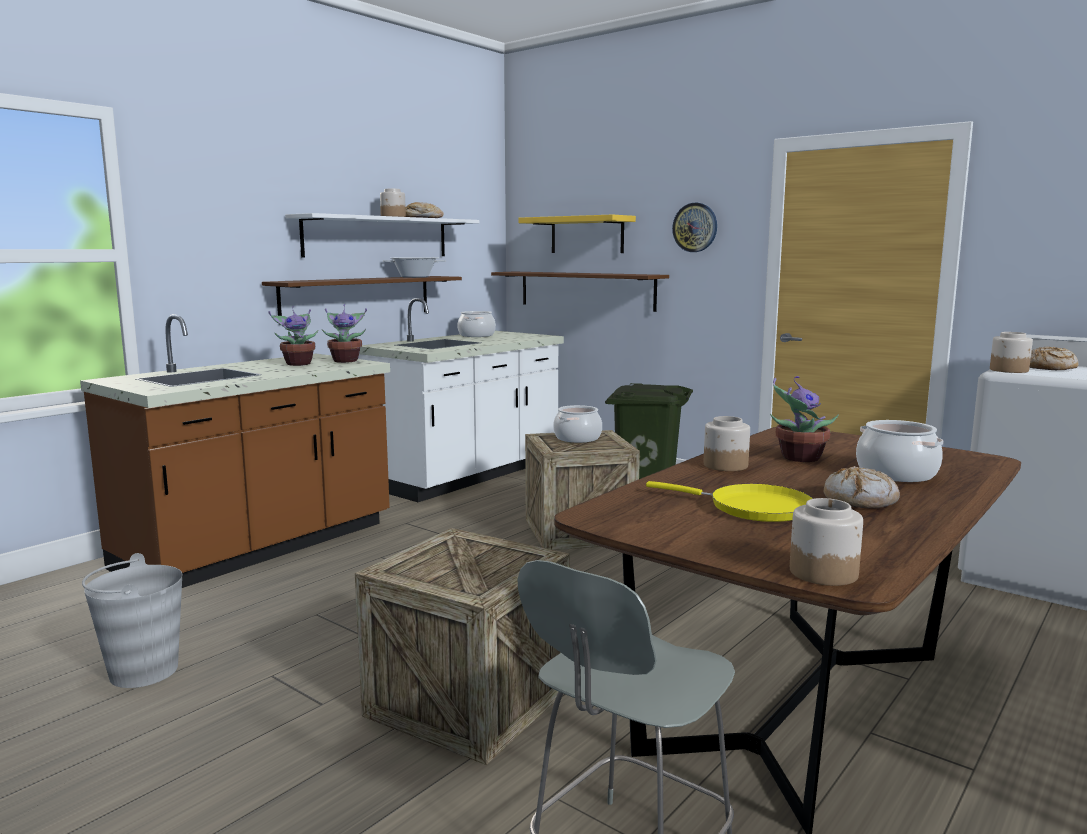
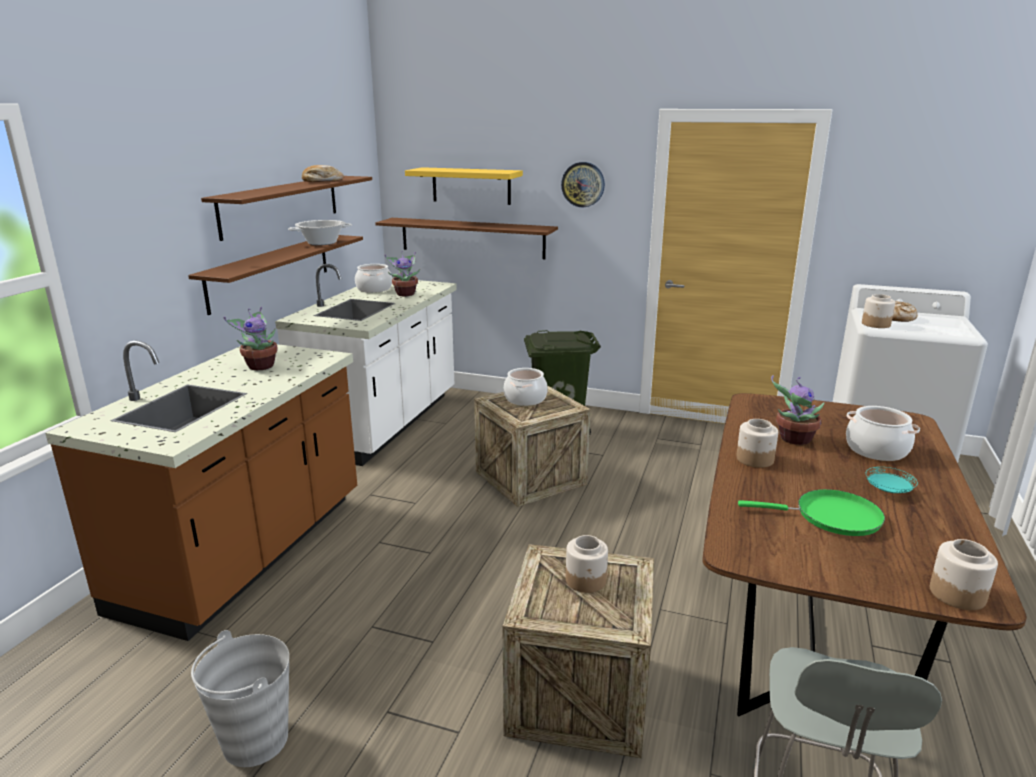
camera: 20 degrees left, 10 degrees up
(346, 361) = (303, 354): potted plant -> potted plant (405, 294)
(377, 237) = (281, 205): white shelf -> brown shelf
(393, 217) = (300, 185): jar -> jar (586, 580)
(752, 508) = (831, 517): yellow frying pan -> green frying pan
(860, 500) = (888, 491): bread -> turquoise plate

